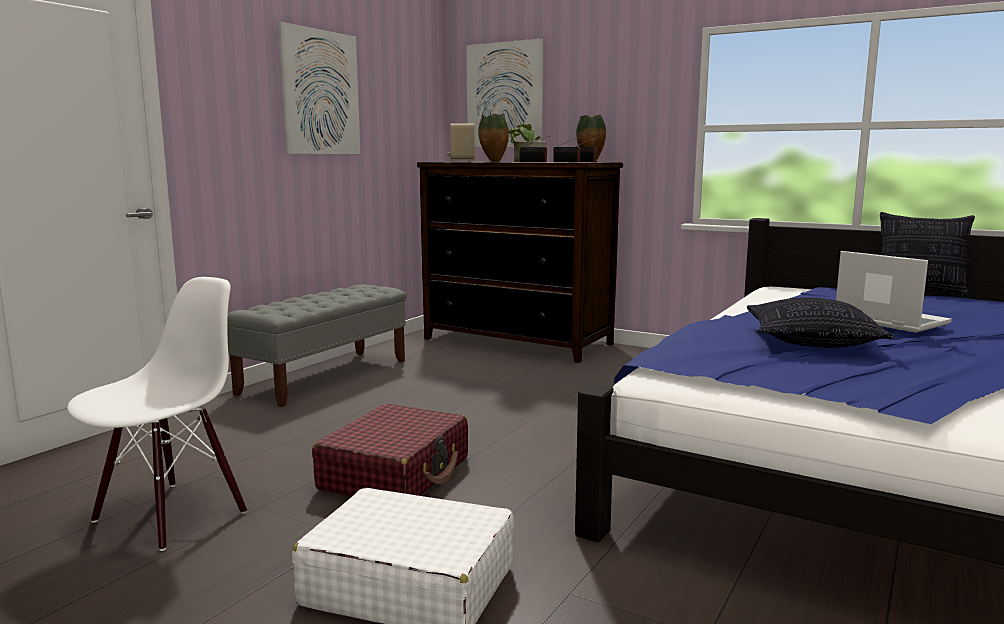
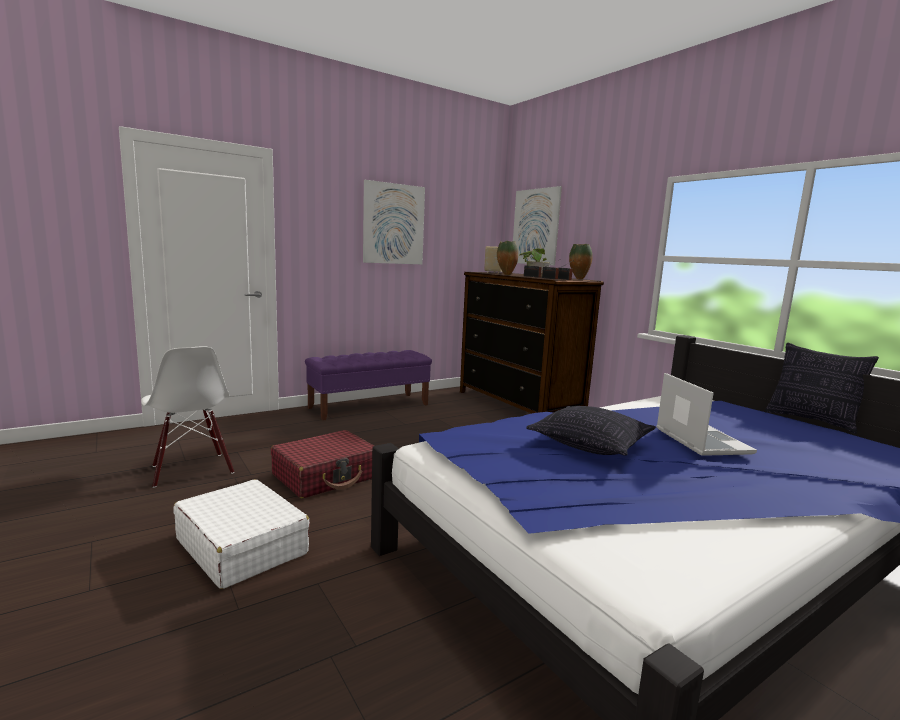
camera: 25 degrees right, 0 degrees up
(170, 515) = (191, 470): white chair -> white chair turned 90 degrees clockwise
(325, 376) = (369, 406): grey bench -> purple bench

